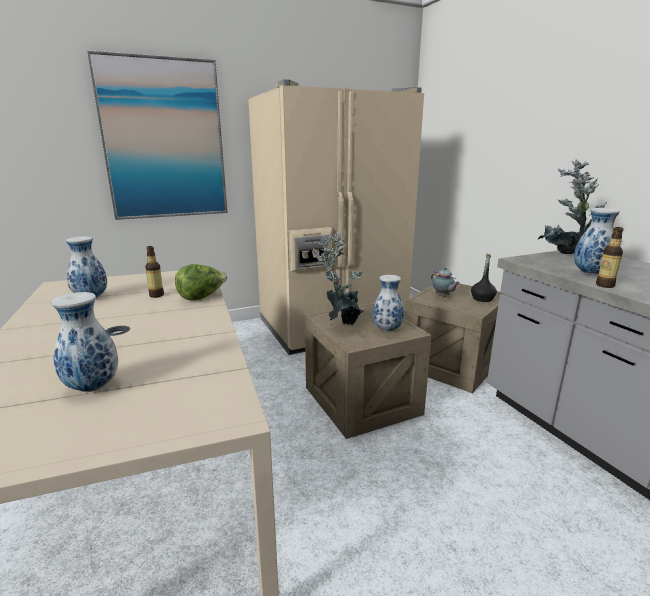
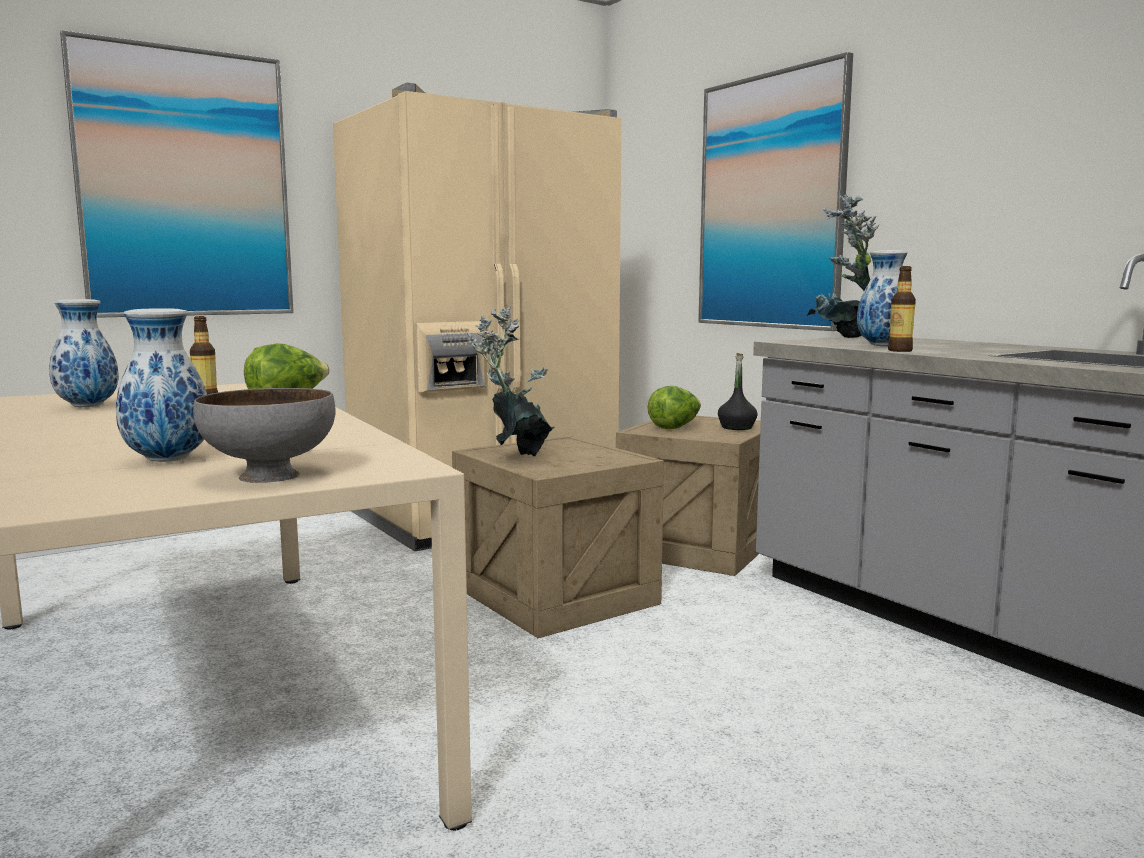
camera: 10 degrees left, 10 degrees down
(141, 423) = (271, 476): none -> grey bowl
(387, 330) = (594, 458): vase -> none
(443, 296) = (675, 427): teapot -> lettuce
(519, 149) = (770, 202): none -> picture

